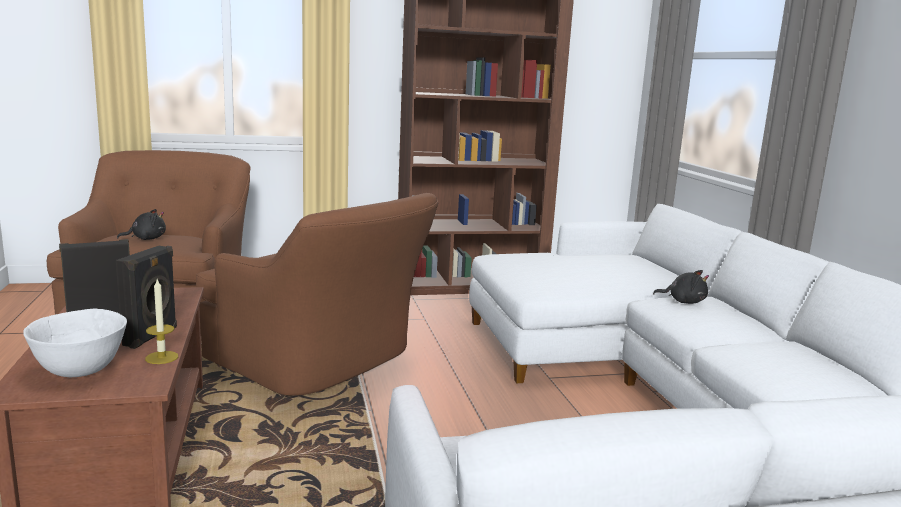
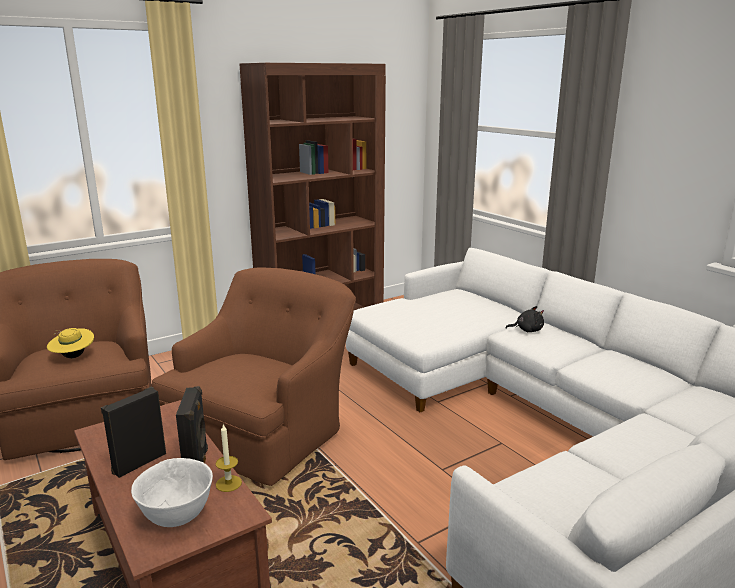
camera: 20 degrees left, 5 degrees up
(146, 239) = (73, 356): black plush toy -> yellow hat
(322, 362) = (265, 431): brown armchair -> brown armchair turned 75 degrees counterclockwise

